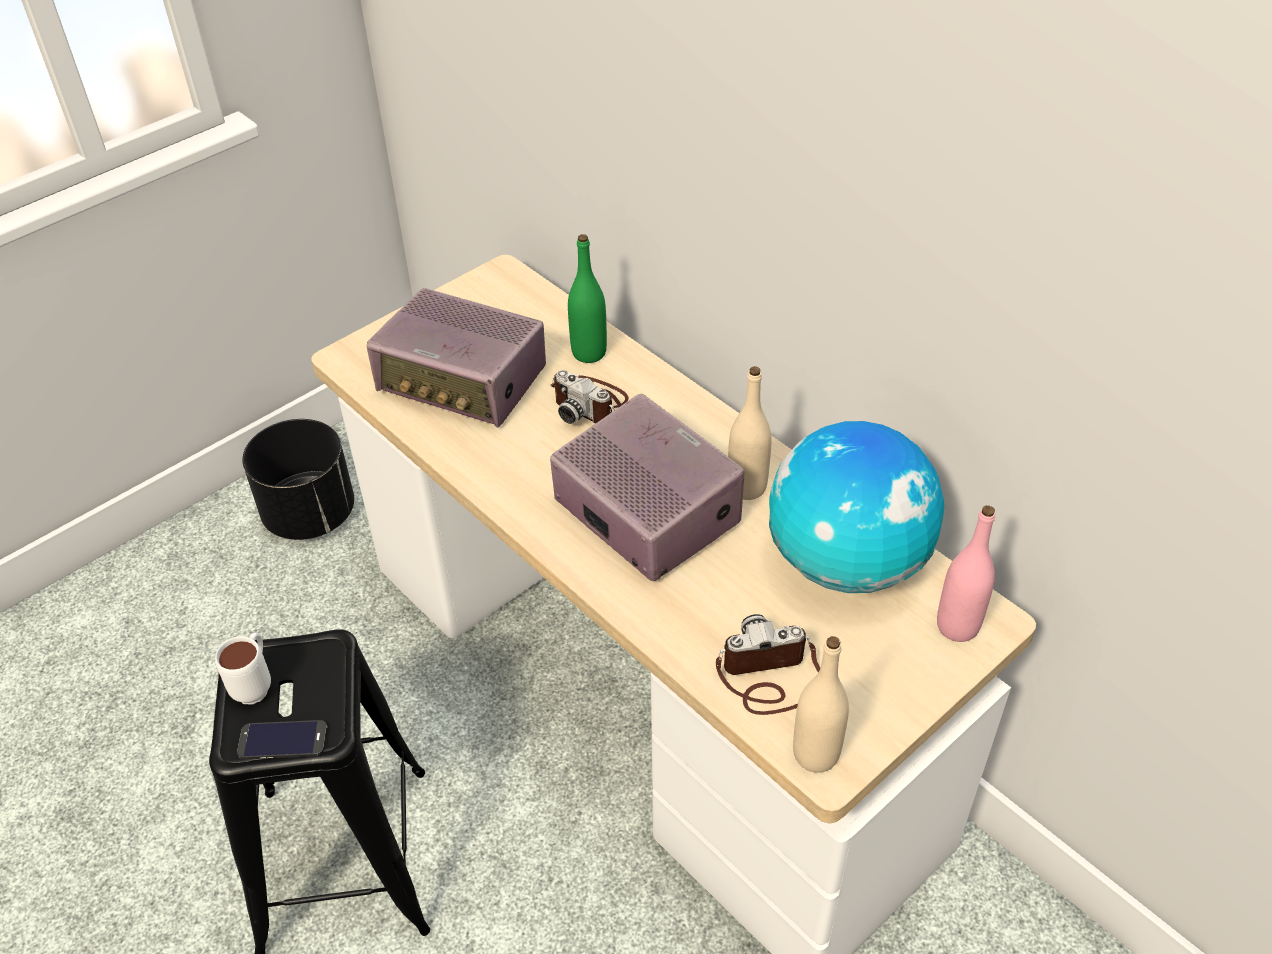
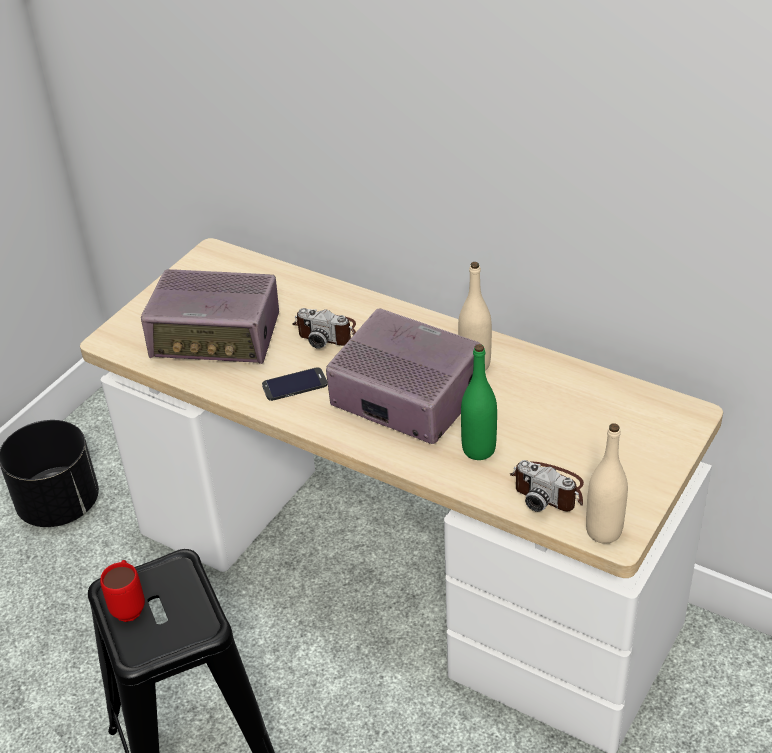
camera: 15 degrees left, 5 degrees down
(256, 684) = (129, 605): white mug -> red mug
(283, 740) = (171, 640): phone -> phone (295, 385)
(589, 353) = (309, 296): green bottle -> green bottle (478, 449)
(770, 678) = (549, 489): camera -> camera turned 120 degrees counterclockwise
(847, 563) = (571, 399): globe -> none
(957, 626) = (668, 423): pink bottle -> none

